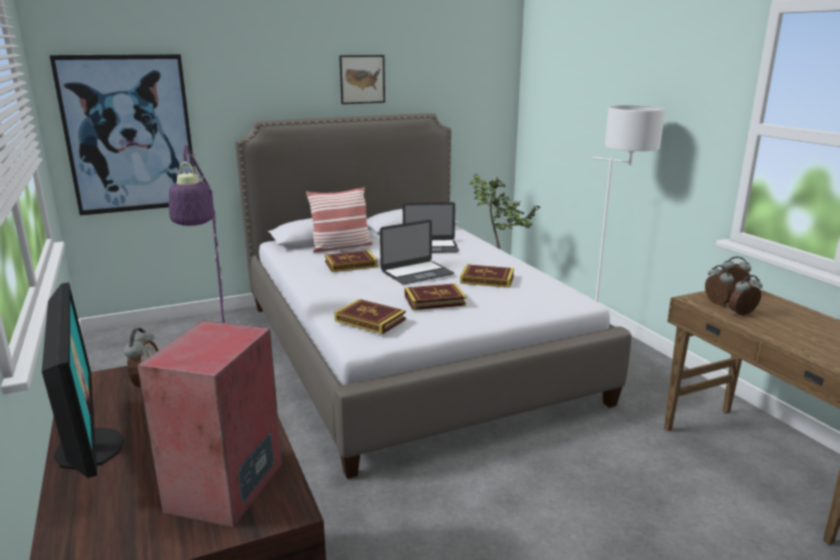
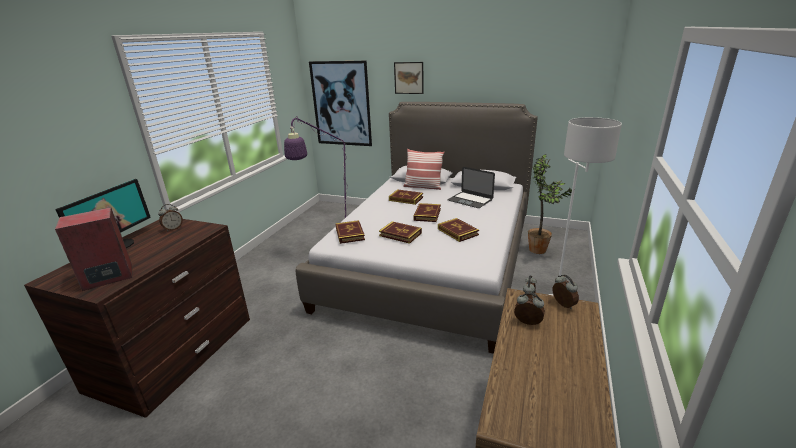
camera: 45 degrees right, 5 degrees up
(362, 79) = (474, 77): picture -> picture (409, 78)
(417, 272) = (427, 214): laptop -> book

